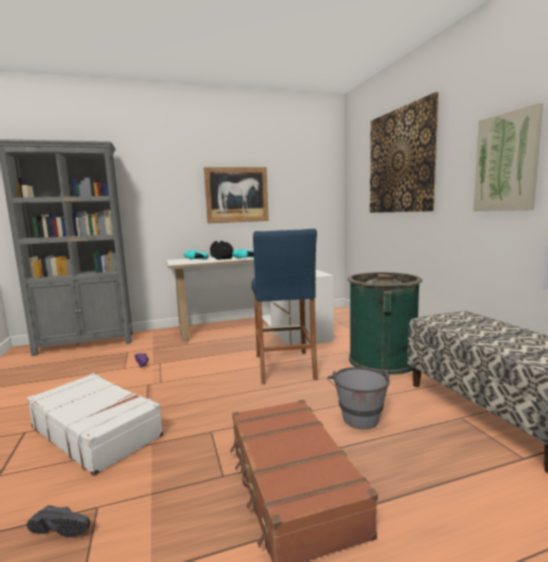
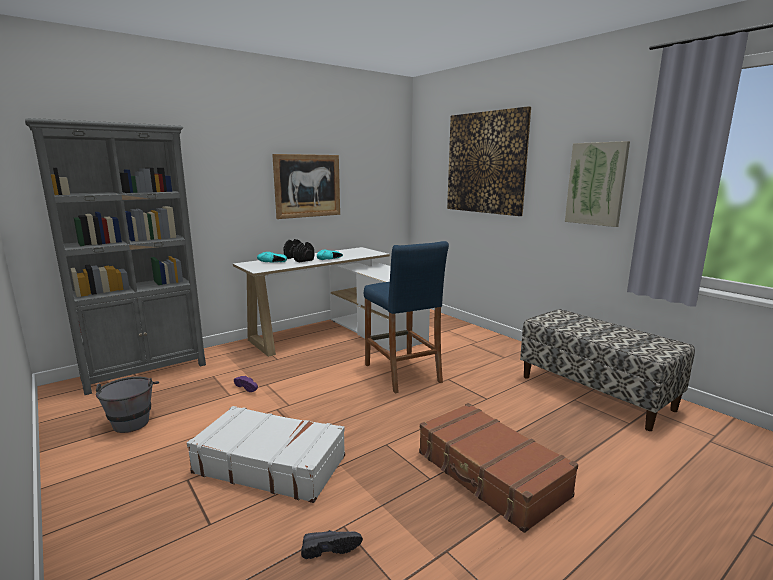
camera: 20 degrees left, 5 degrees up
(359, 415) = (499, 409): grey bucket -> grey bucket (132, 420)
(382, 360) = (484, 357): green trash can -> none

